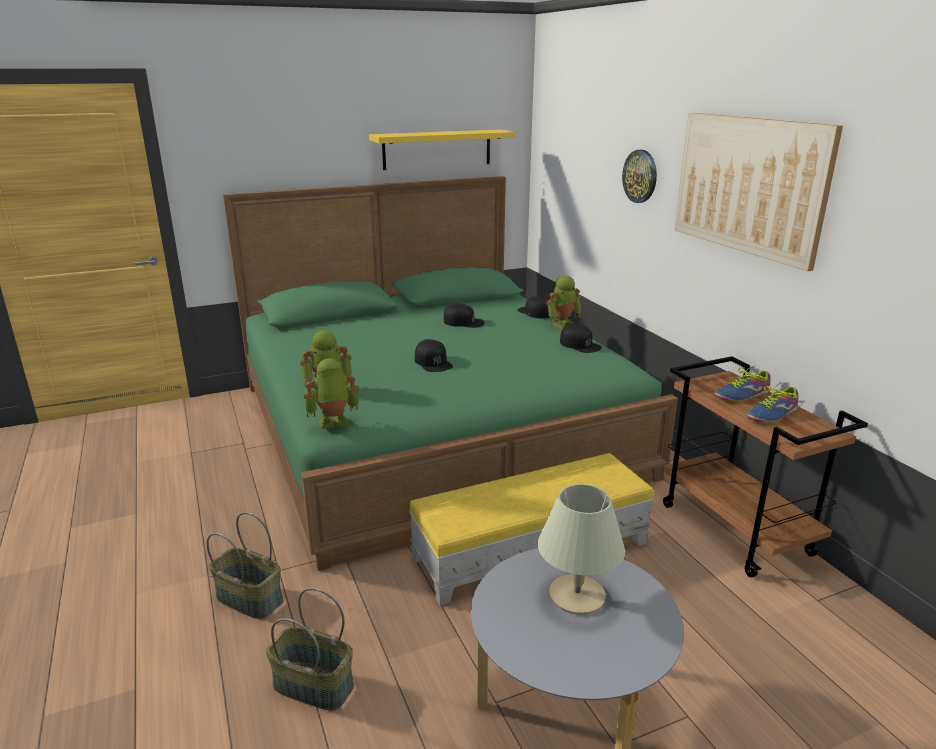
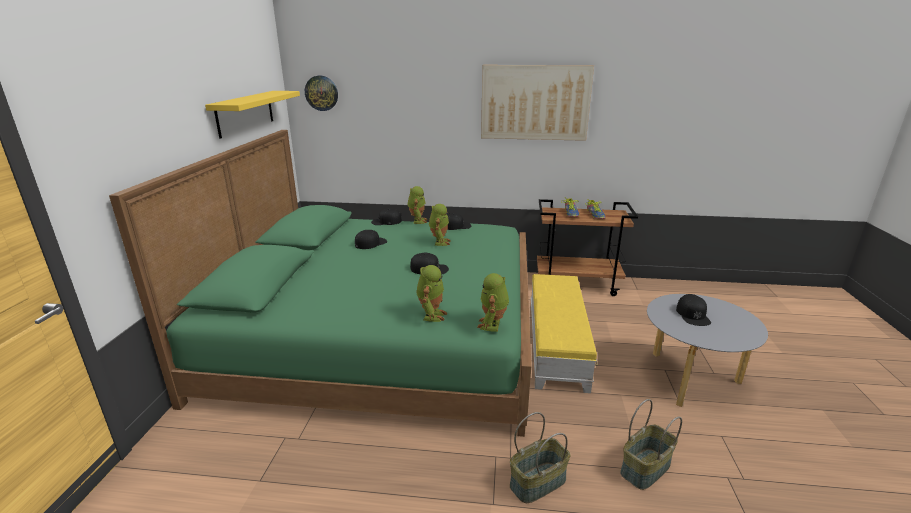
camera: 60 degrees left, 0 degrees up
(513, 349) = (439, 242): none -> toy robot
(577, 596) = (693, 315): beige table lamp -> black cap
(640, 176) = (437, 109): wall clock -> wall clock (321, 93)

